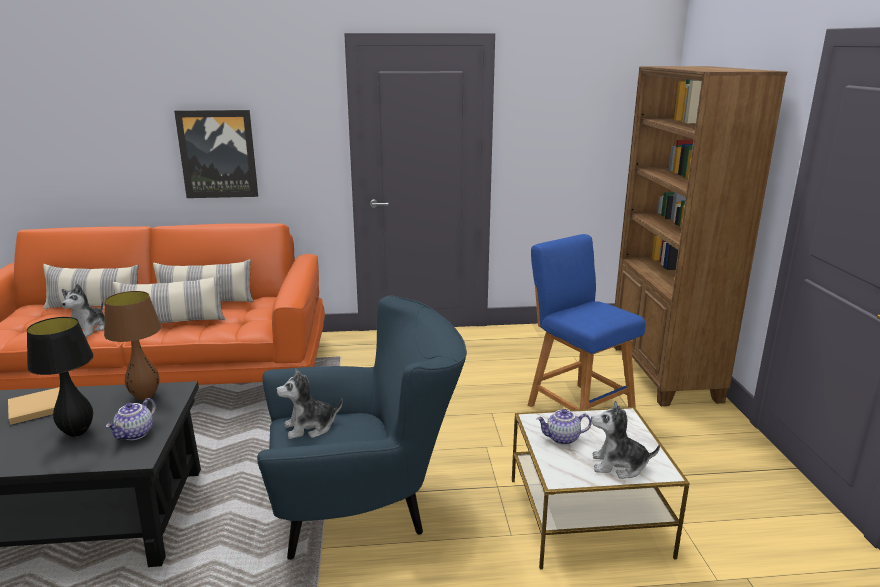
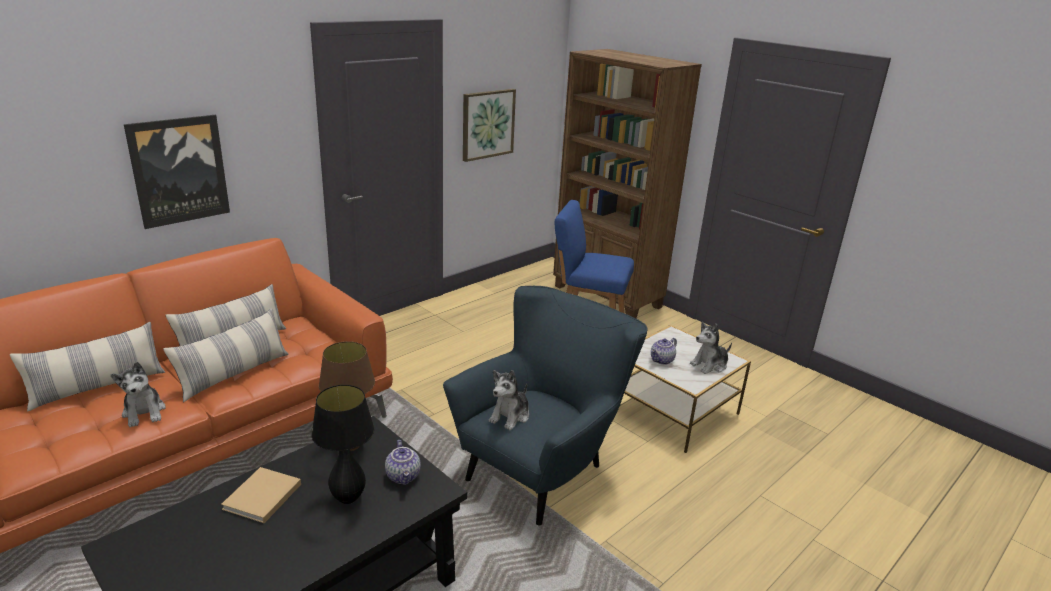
camera: 40 degrees left, 5 degrees up
(553, 150) = (487, 124): none -> picture

